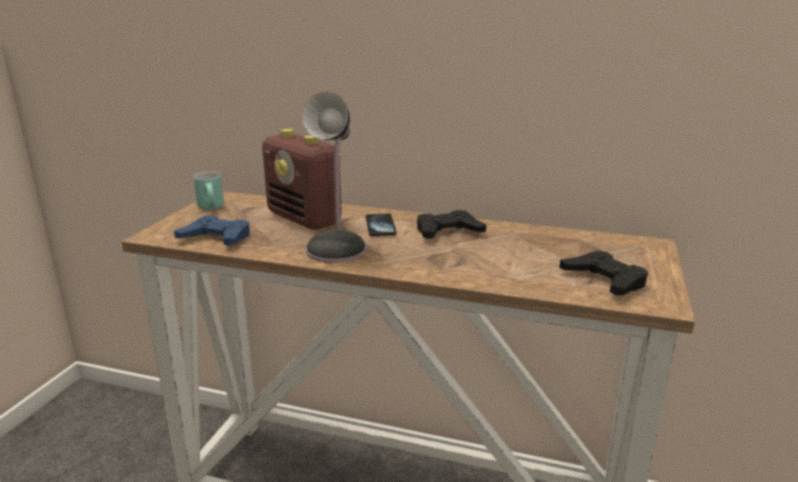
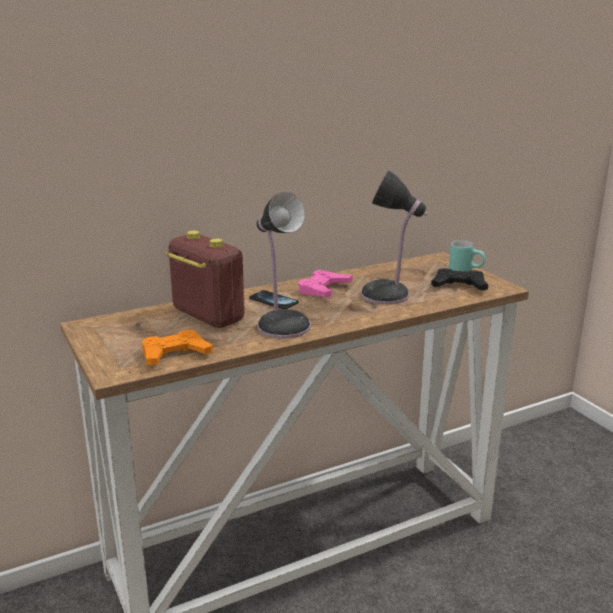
camera: 45 degrees left, 0 degrees up
(213, 208) = (105, 336): turquoise mug -> turquoise mug (465, 271)
(216, 238) = (174, 354): blue game controller -> orange game controller
(305, 219) = (207, 316): radio -> radio turned 135 degrees counterclockwise
(448, 231) = (323, 289): black game controller -> pink game controller
(497, 259) = (388, 295): none -> table lamp

